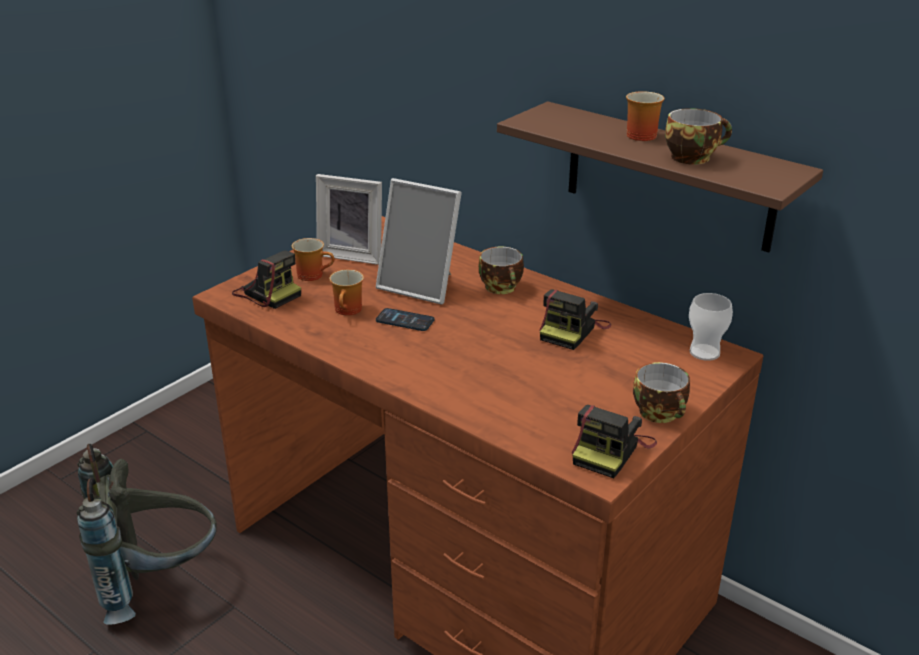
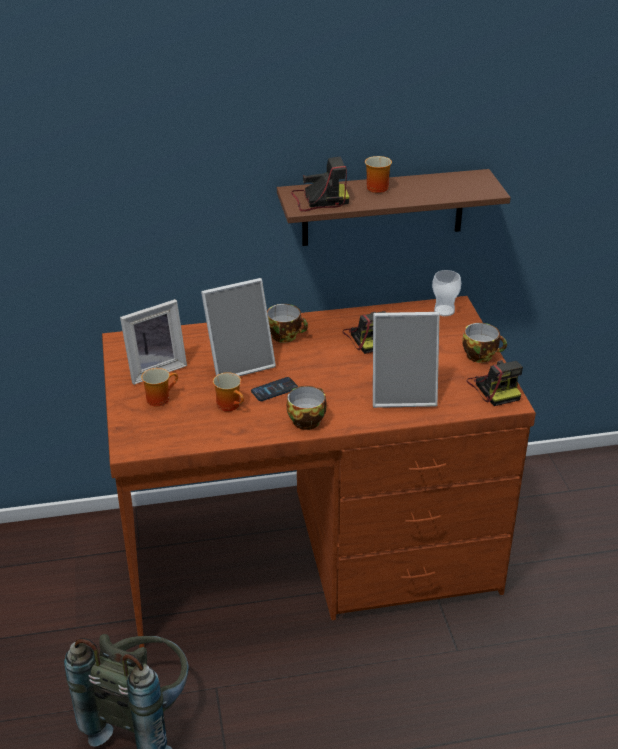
camera: 50 degrees left, 5 degrees up
(267, 292) = (156, 428): camera -> camera (319, 200)
(507, 394) = (403, 393): none -> picture frame
(692, 157) = (427, 190): cup -> cup (306, 420)

